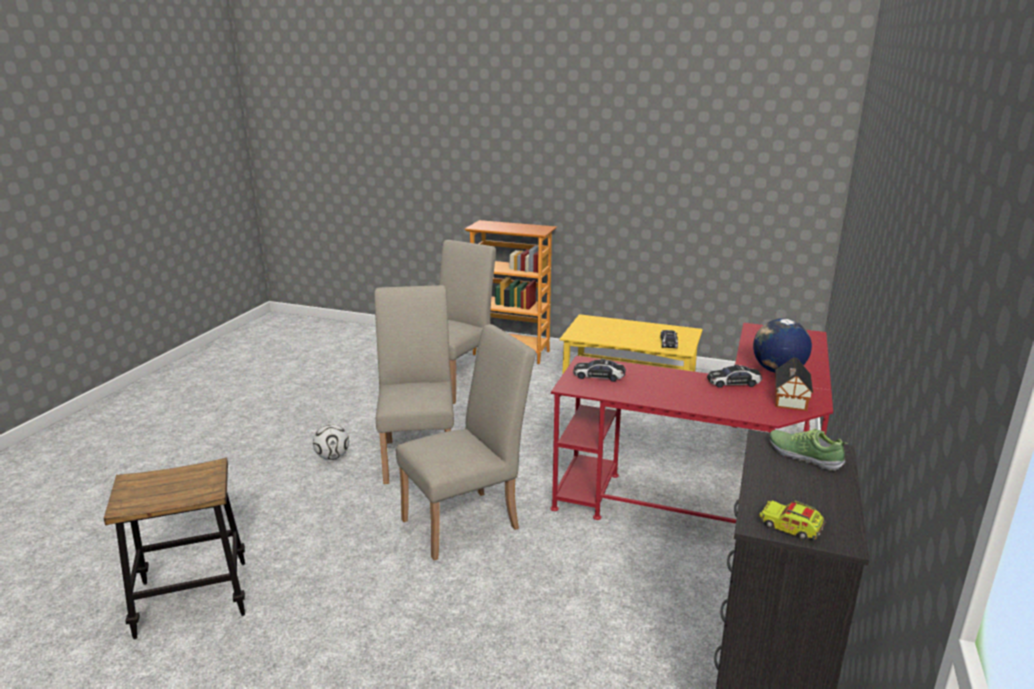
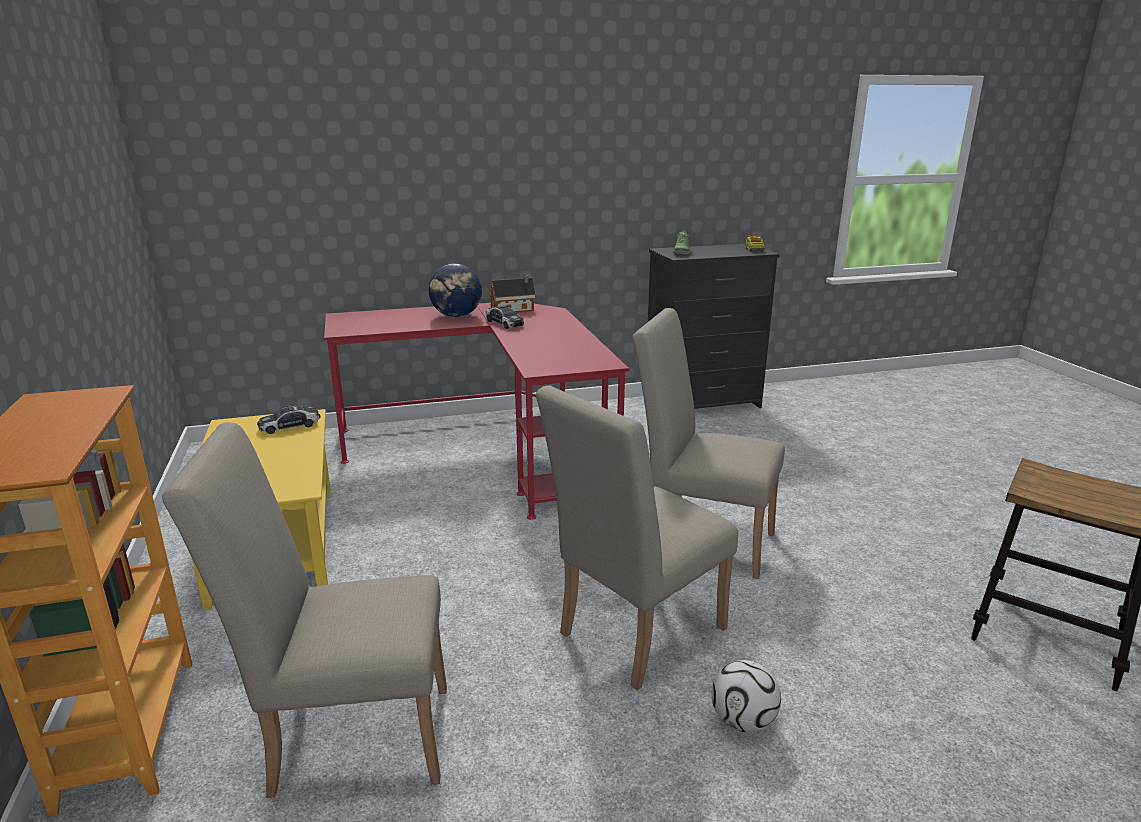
camera: 125 degrees left, 0 degrees up
(599, 376) = (564, 359): toy car -> none

